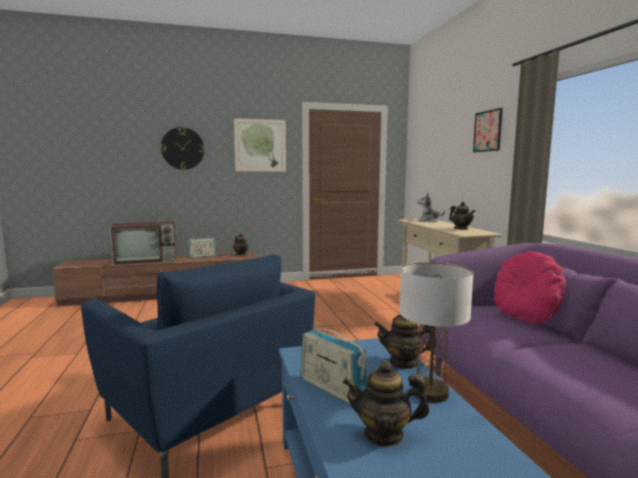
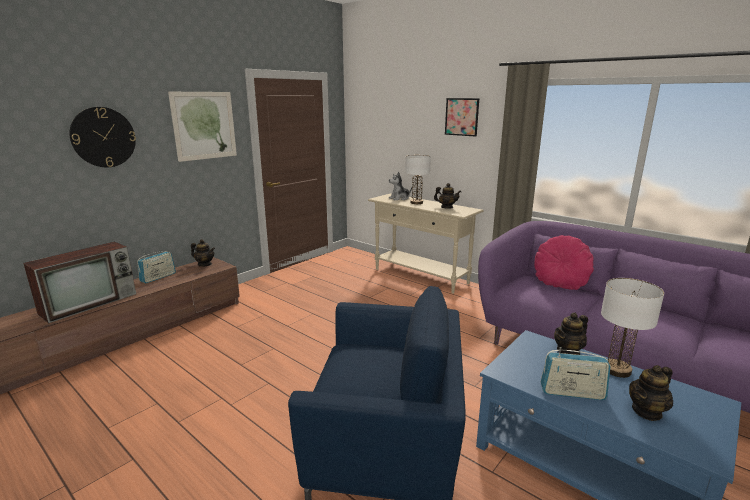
camera: 35 degrees left, 10 degrees up
(438, 224) = (416, 202): none -> table lamp

